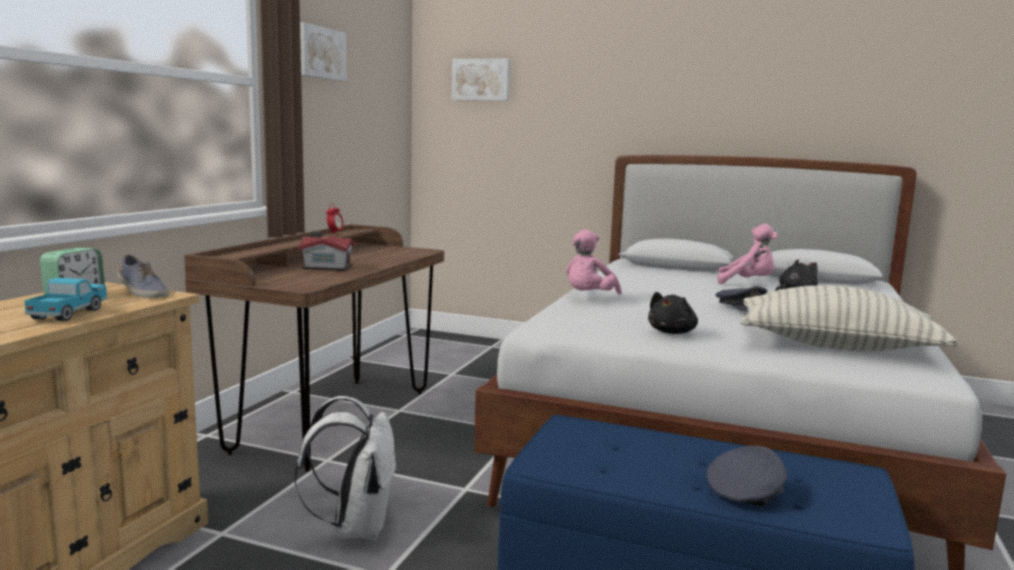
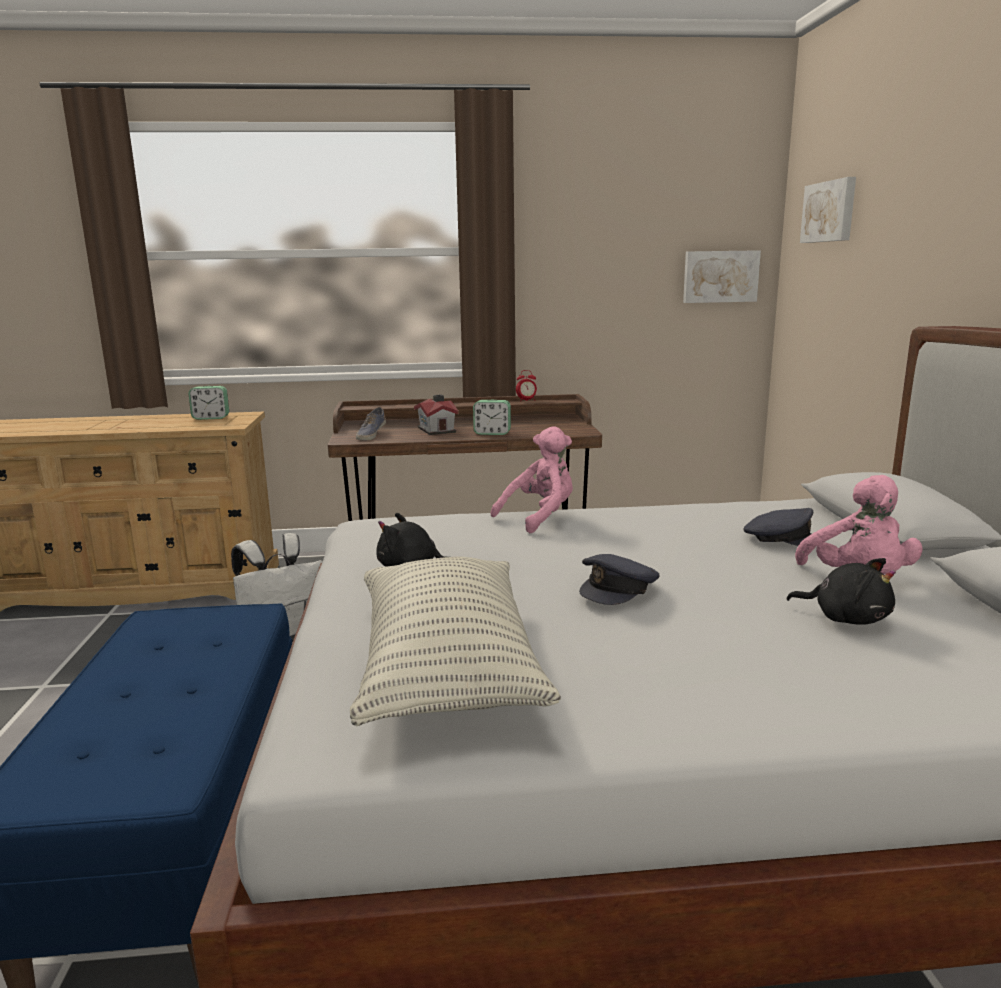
camera: 65 degrees right, 5 degrees up
(69, 314) = (164, 426): toy truck -> none
(142, 292) = (236, 421): shoe -> shoe (371, 435)
(320, 53) = (578, 210): picture -> picture (720, 276)
(379, 261) = (492, 433): none -> alarm clock
(588, 298) = (540, 517): pink plush toy -> pink plush toy turned 135 degrees clockwise
(745, 492) = (101, 716): grey cap -> grey cap (779, 538)

